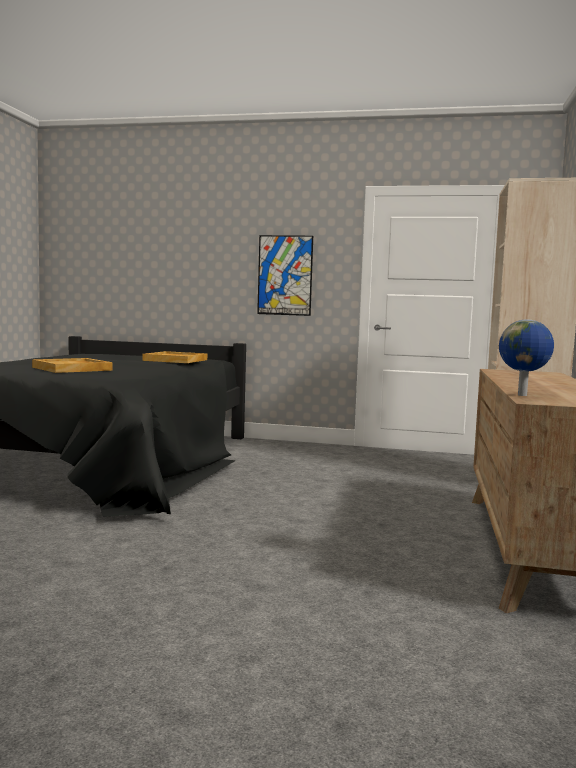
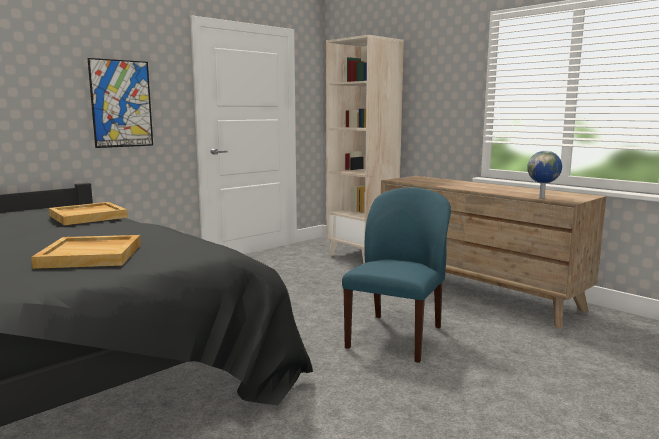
camera: 55 degrees left, 5 degrees up
(310, 534) = (396, 336): none -> blue chair

